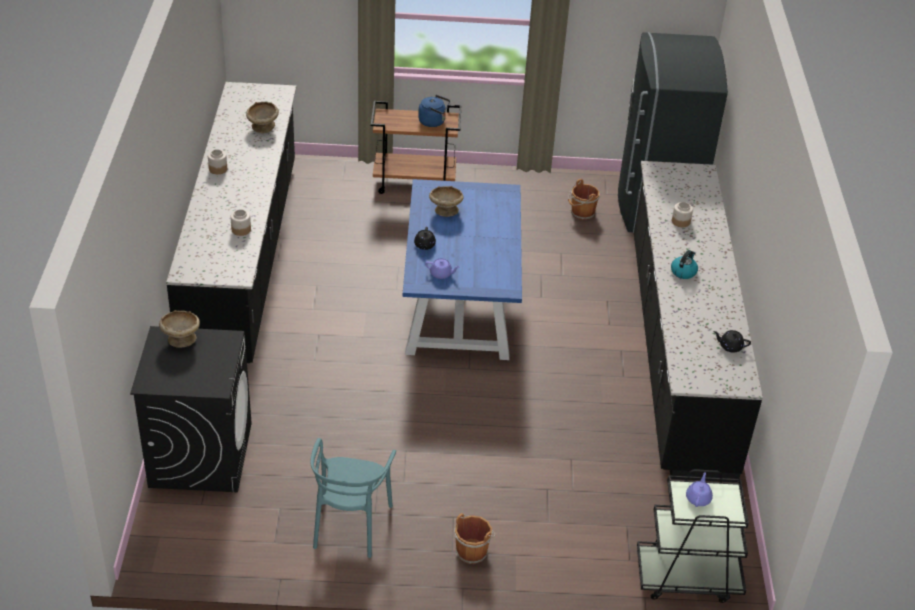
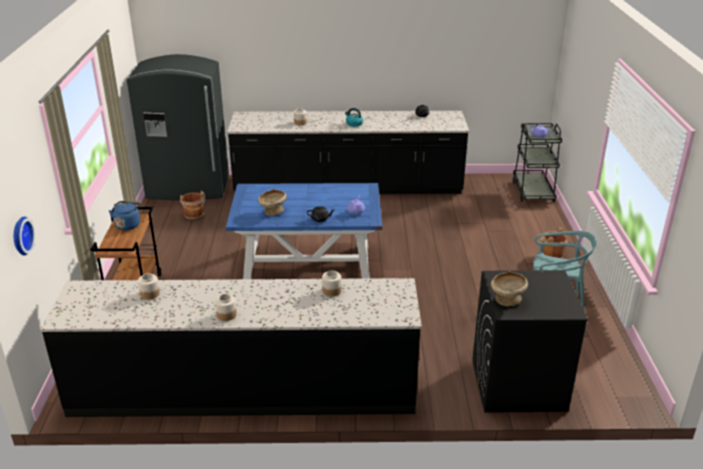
camera: 90 degrees left, 10 degrees down
(263, 128) = (150, 293): beige bowl -> jar
(279, 22) = (20, 236): none -> wall clock

